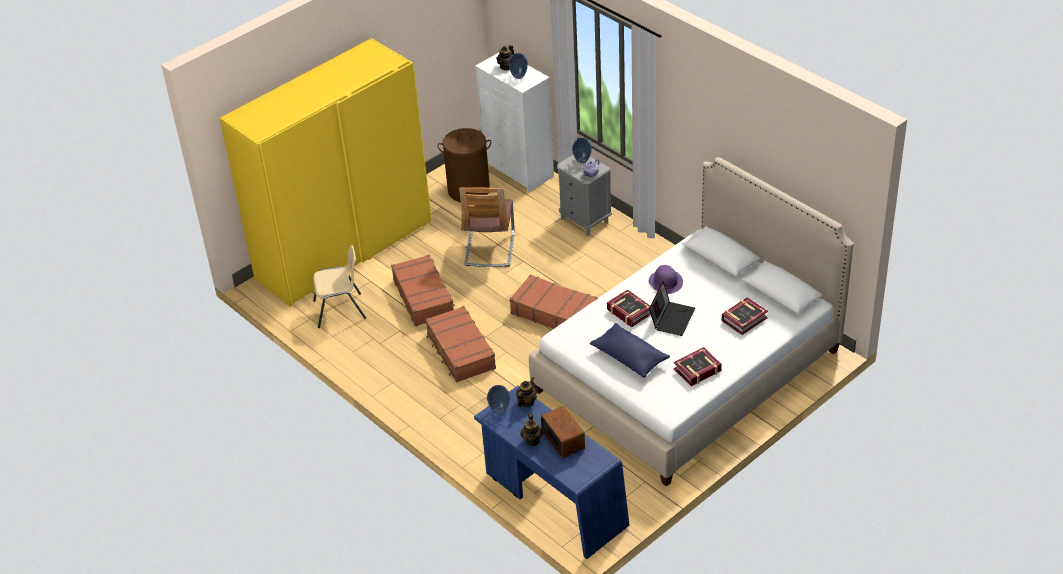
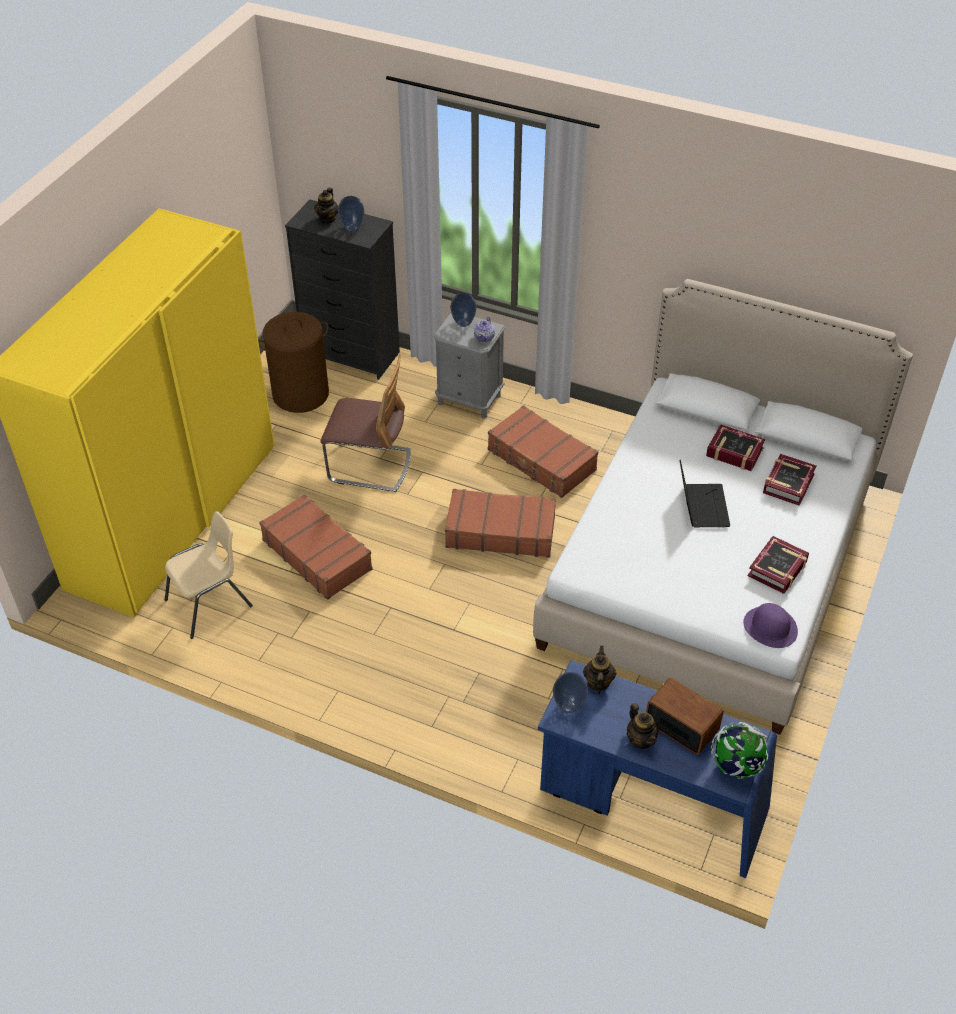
camera: 25 degrees left, 5 degrees up
(460, 351) = (408, 619): brown suitcase -> brown suitcase (541, 461)
(489, 249) = (370, 466): chair -> chair turned 60 degrees counterclockwise
(519, 170) = (351, 354): white dresser -> black dresser
(582, 471) = (736, 766): none -> globe
(629, 312) = (643, 511): book -> book (734, 452)
(629, 357) = (682, 575): blue pillow -> none
(665, 281) = (662, 458): purple hat -> purple hat (770, 627)

